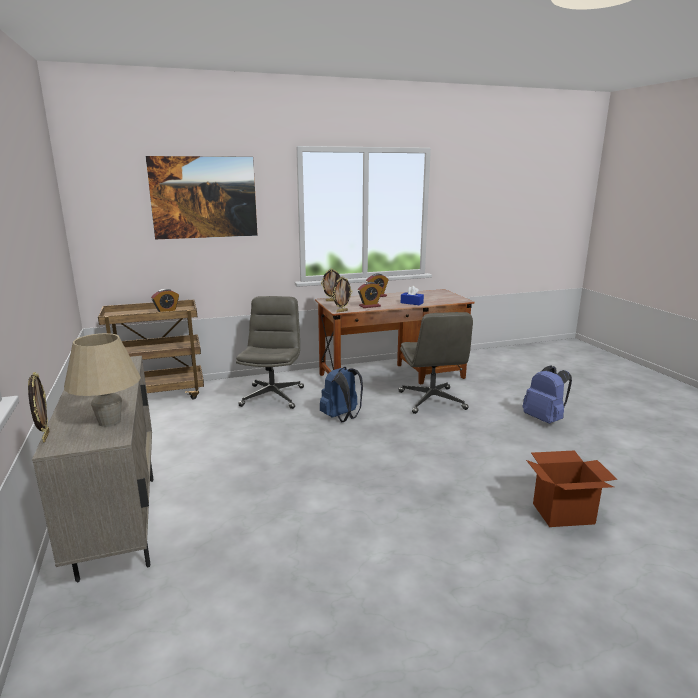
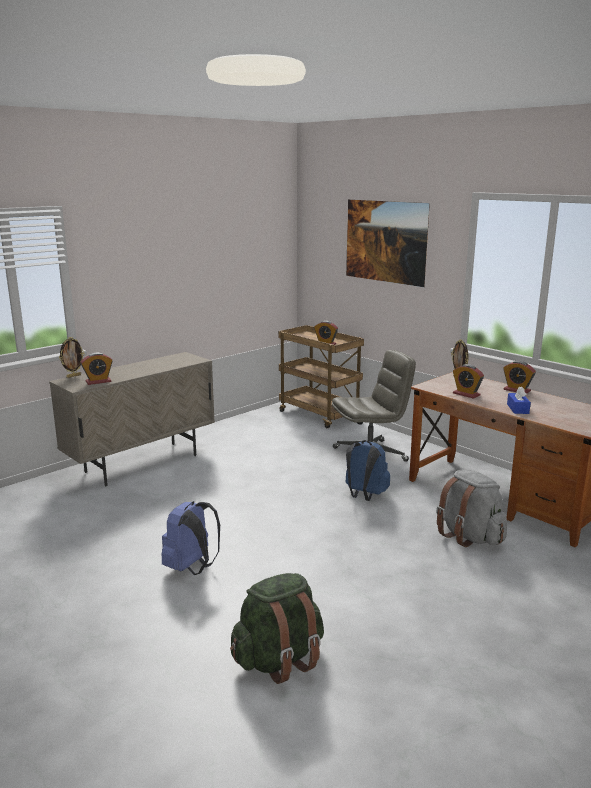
camera: 65 degrees right, 0 degrees up
(109, 422) = (98, 381): beige table lamp -> alarm clock
(341, 311) = (425, 388): picture frame -> none
(432, 401) = (469, 536): grey office chair -> grey backpack
(545, 419) = (519, 629): blue backpack -> blue backpack (192, 567)
(563, 513) = (279, 659): cardboard box -> green backpack

